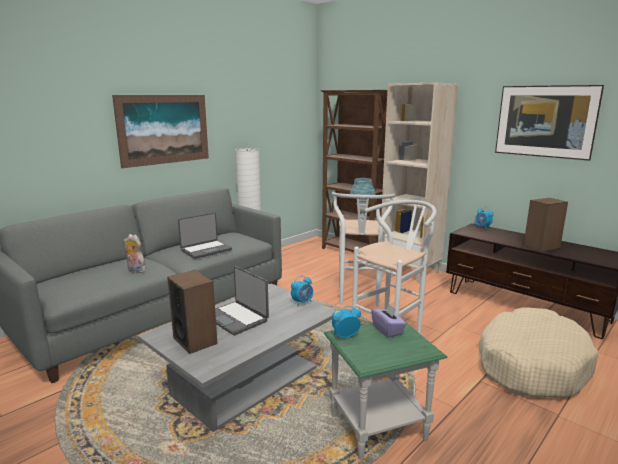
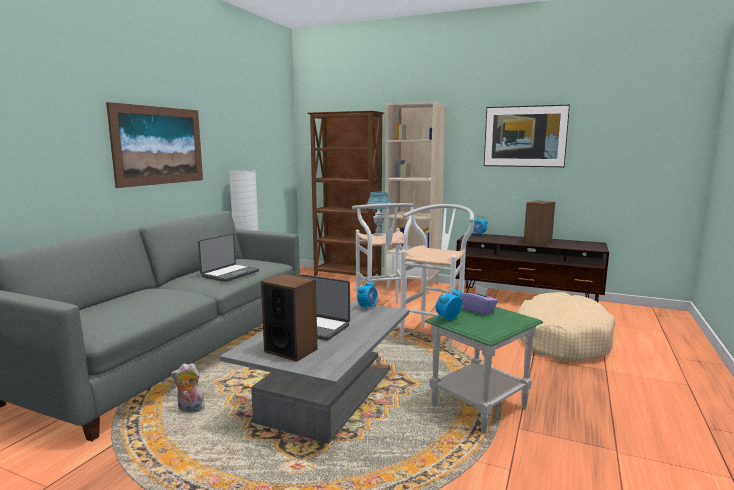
camera: 20 degrees left, 5 degrees down
(135, 271) = (166, 299): plush toy -> plush toy (189, 410)

